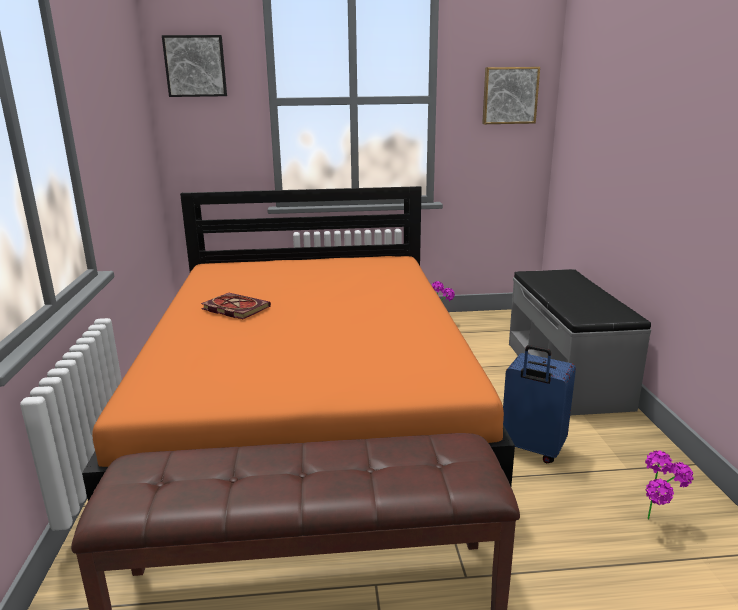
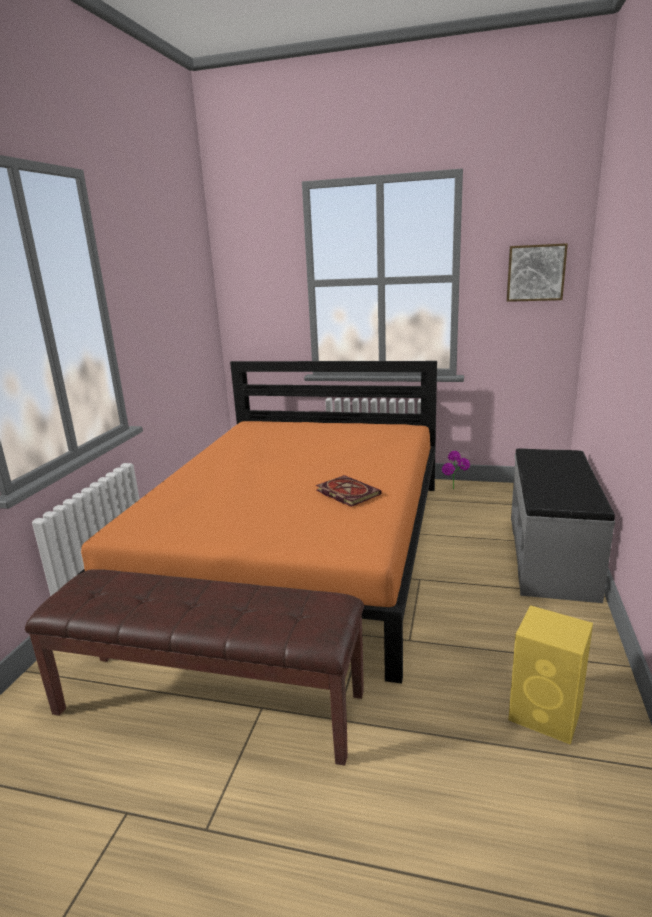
camera: 20 degrees right, 0 degrees up
(195, 66) = (249, 255): picture -> none
(233, 308) = (237, 463): book -> book (346, 493)
(531, 449) = (467, 622): blue suitcase -> none
(658, 524) = (547, 715): potted plant -> yellow speaker

